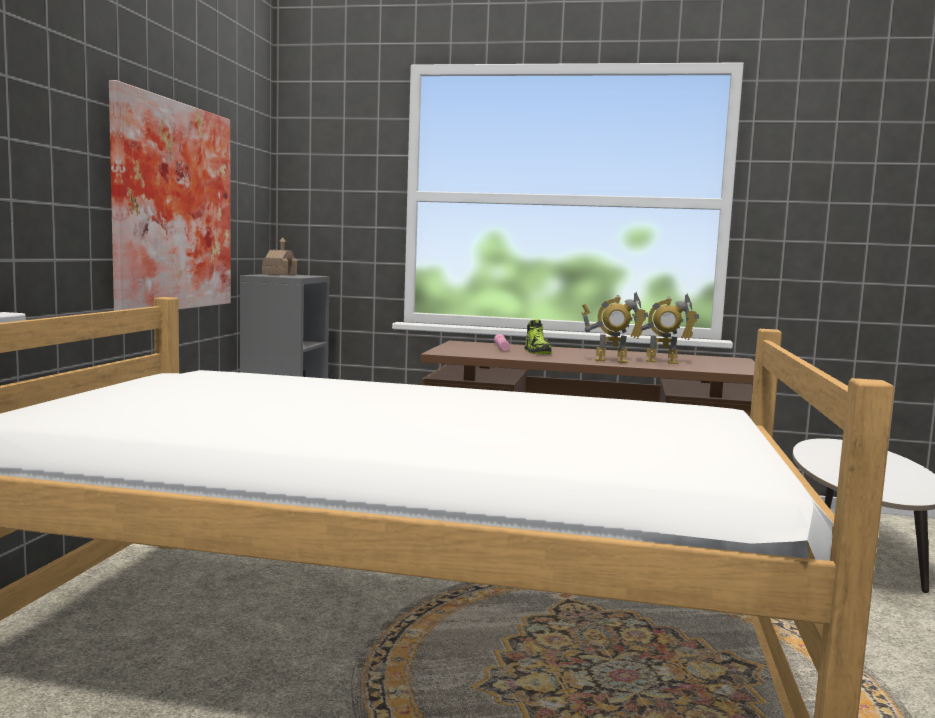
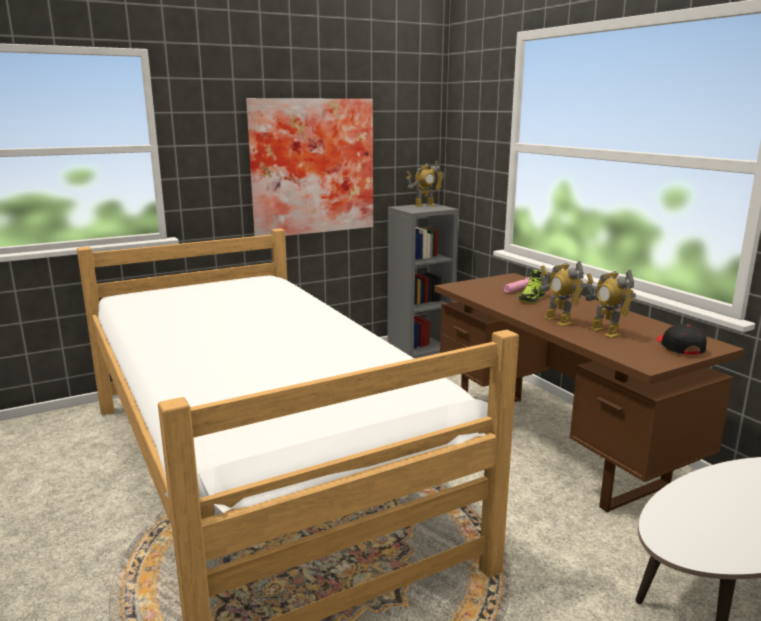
camera: 50 degrees right, 10 degrees up
(279, 274) = (425, 205): toy house -> toy robot
(725, 362) = (679, 347): none -> black cap

